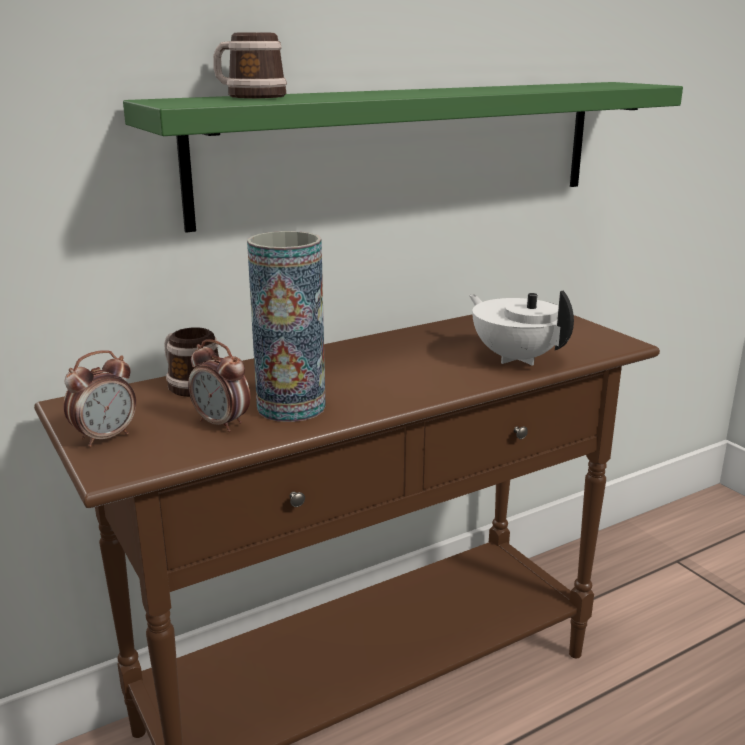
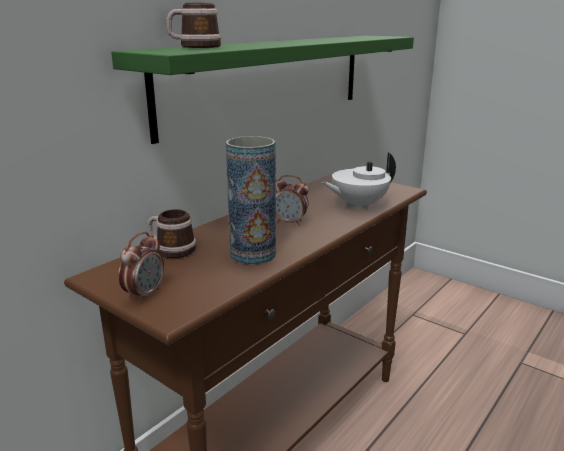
camera: 20 degrees left, 0 degrees up
(222, 424) = (218, 272): alarm clock -> alarm clock (290, 222)
(516, 358) = (358, 205): white teapot -> white teapot turned 60 degrees counterclockwise

